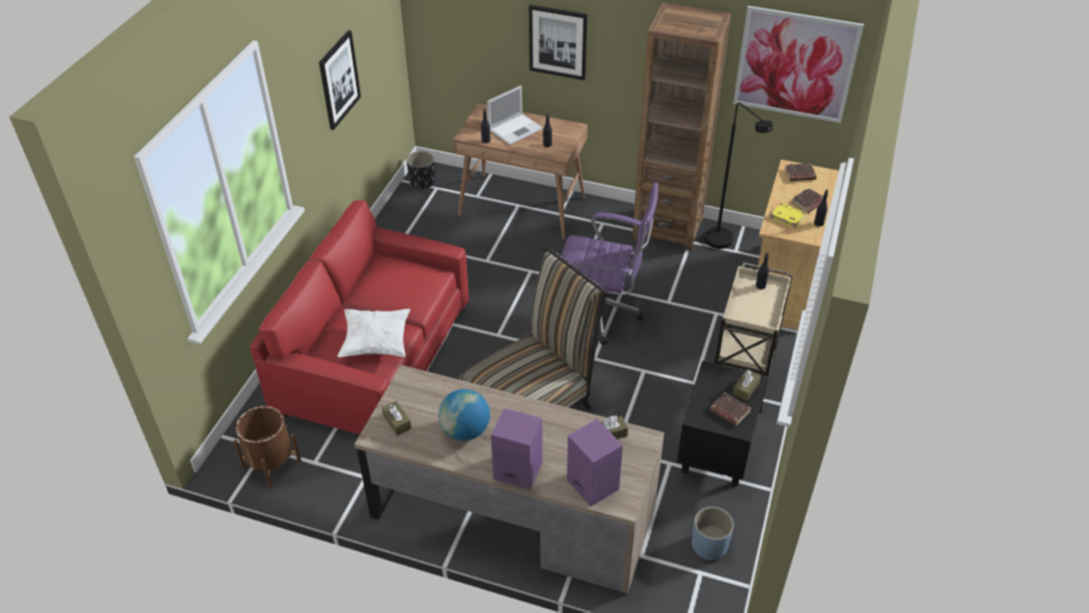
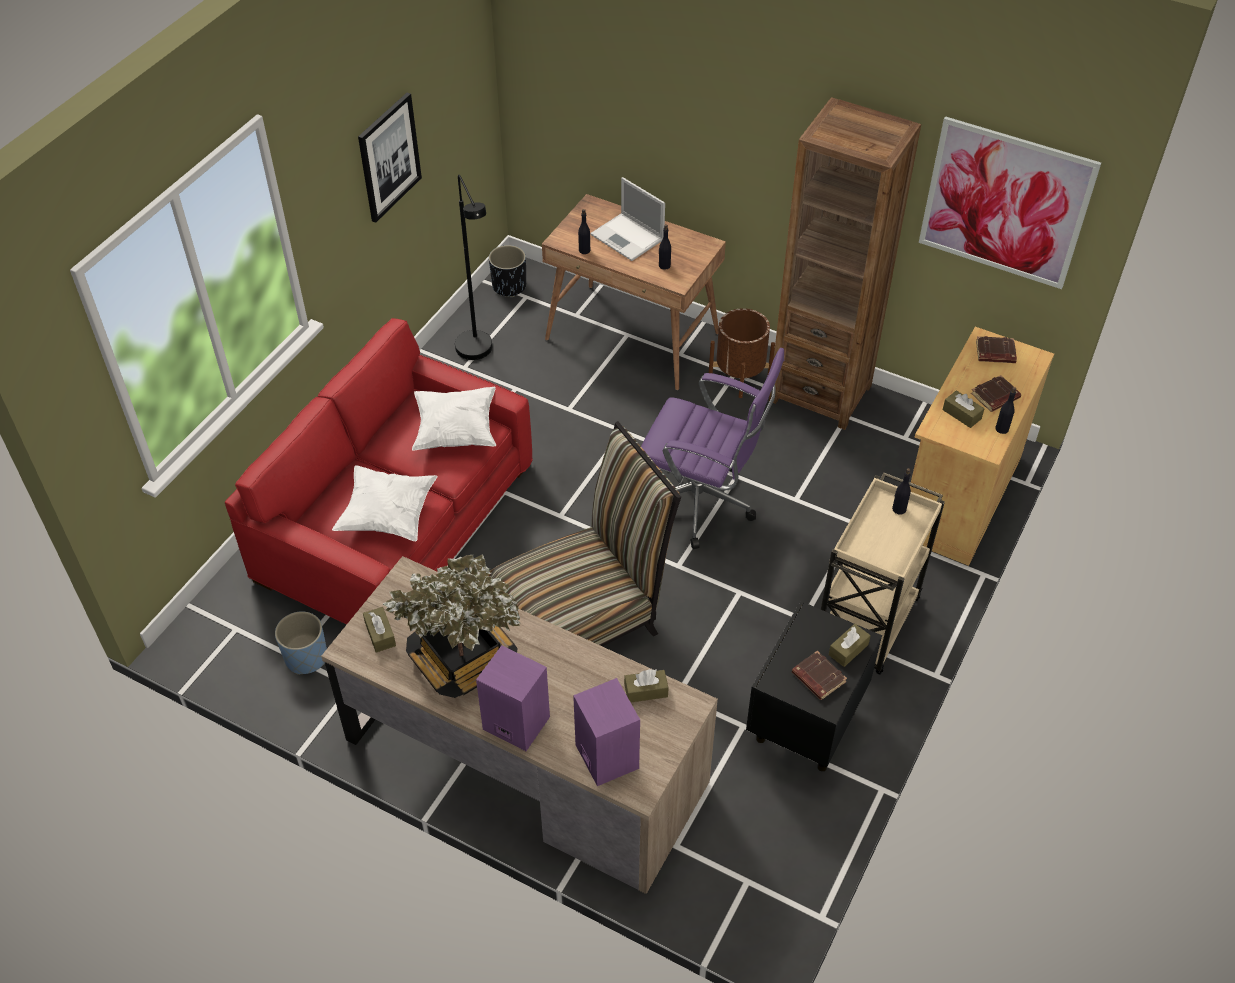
camera: 10 degrees right, 5 degrees up
(271, 464) = (240, 651): brown planter -> brown planter (739, 375)
(414, 278) = (456, 431): none -> white pillow
(465, 431) = (463, 659): globe -> potted plant
(516, 129) = (628, 238): laptop -> laptop turned 75 degrees clockwise
(558, 42) = (693, 129): picture -> none
(709, 545) = (767, 846): blue planter -> blue planter (306, 658)
(724, 244) = (892, 425): black floor lamp -> black floor lamp (478, 354)
(788, 217) = (961, 414): yellow book -> brown tissue box

